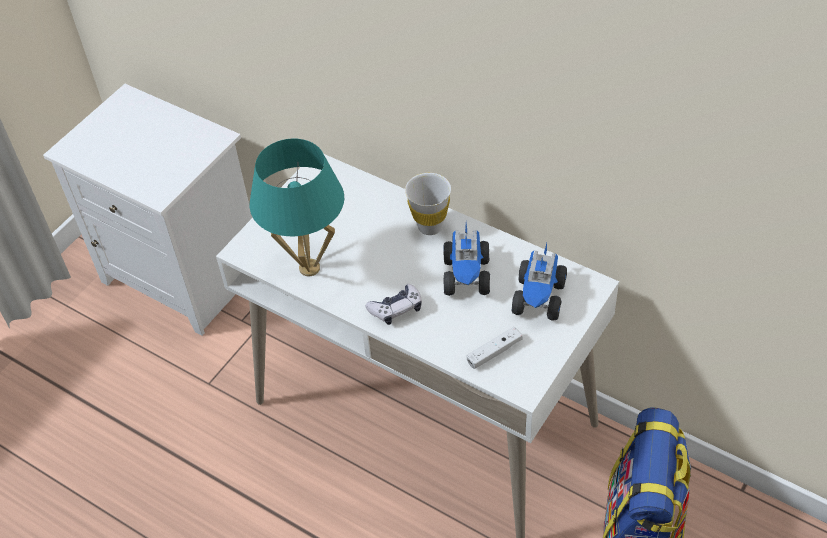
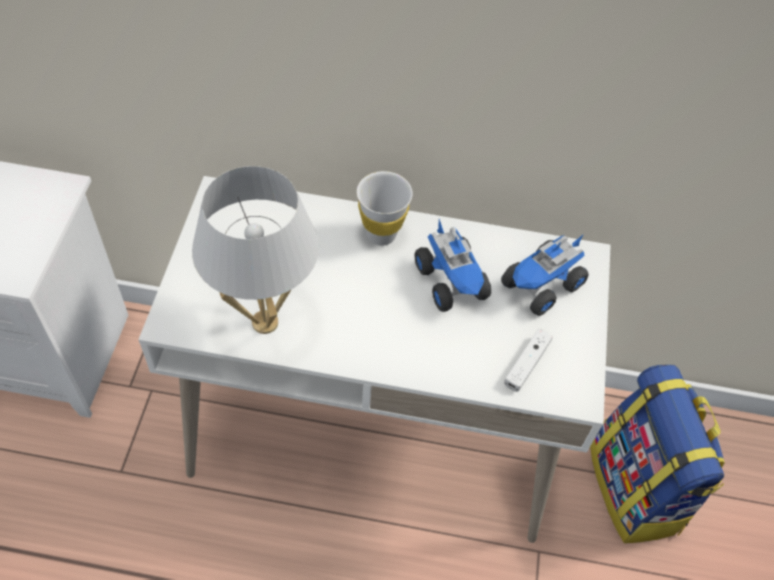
camera: 30 degrees left, 5 degrees up
(309, 268) = (265, 323): turquoise table lamp -> white table lamp
(396, 309) = (392, 344): game controller -> none
(539, 298) = (541, 286): toy truck -> toy truck turned 60 degrees clockwise

